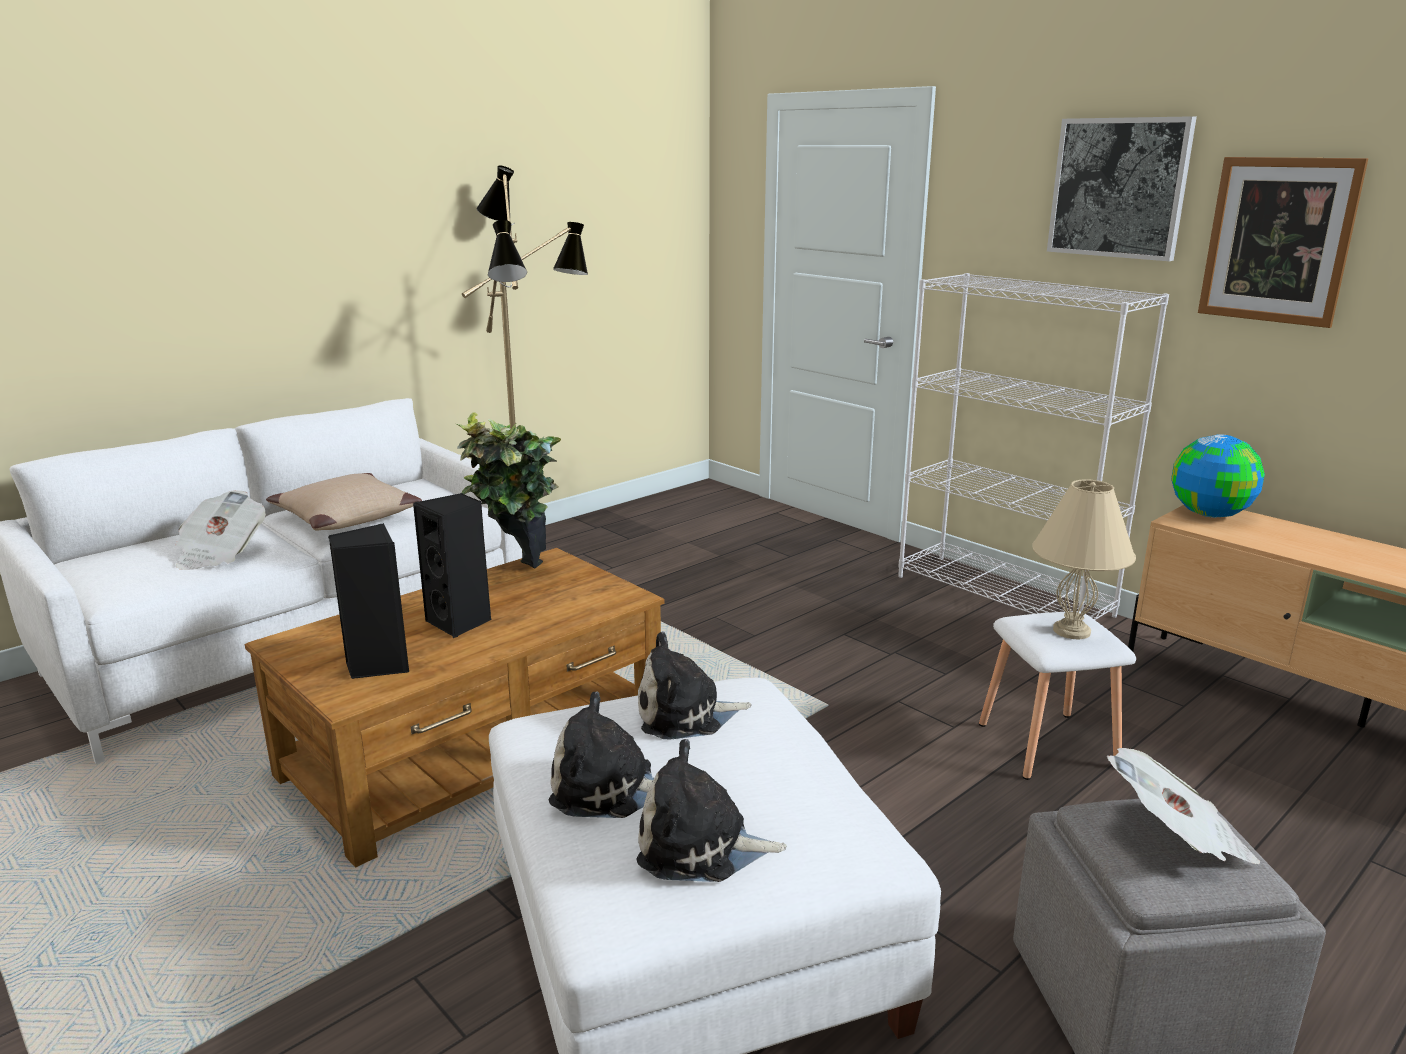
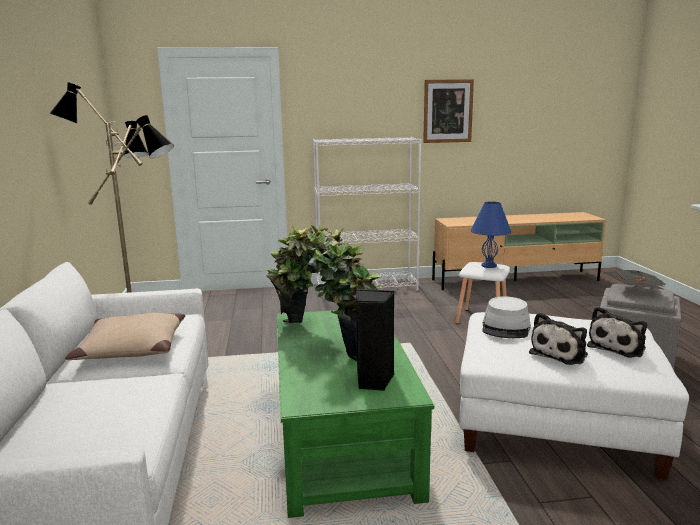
camera: 55 degrees left, 5 degrees down
(220, 553) = (119, 398): newspaper -> none
(460, 622) = (345, 352): black speaker -> potted plant
(478, 748) = (343, 435): brown coffee table -> green coffee table
(685, 715) = (506, 328): plush toy -> grey hat
(1070, 630) = (488, 265): beige table lamp -> blue table lamp
(1119, 188) = (382, 94): picture -> none
(1210, 514) = (451, 220): globe -> none

